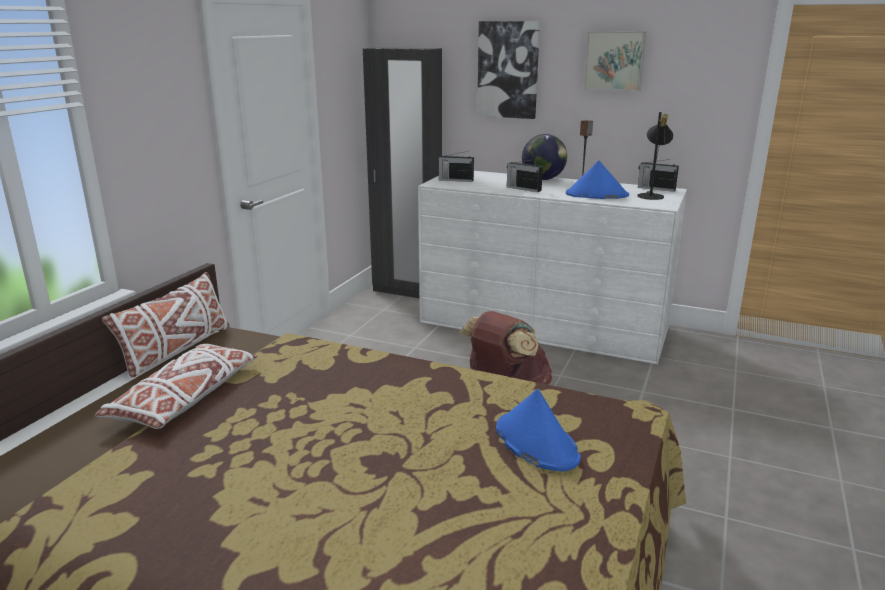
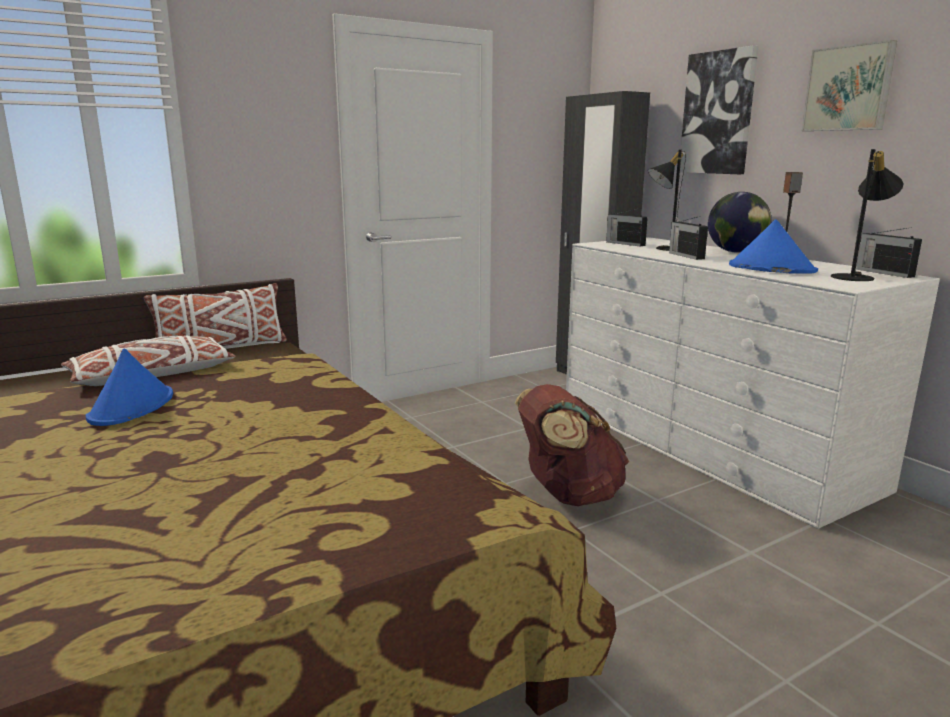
camera: 35 degrees right, 5 degrees down
(493, 182) = (665, 248): none -> black table lamp
(536, 442) = (315, 495): blue hat -> blue hat (132, 407)

